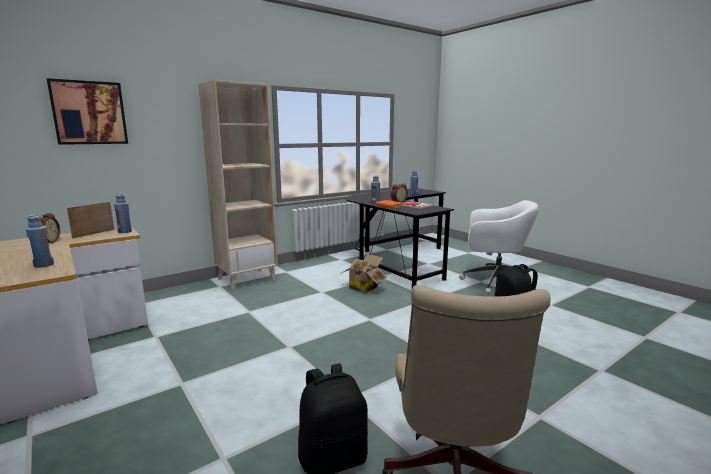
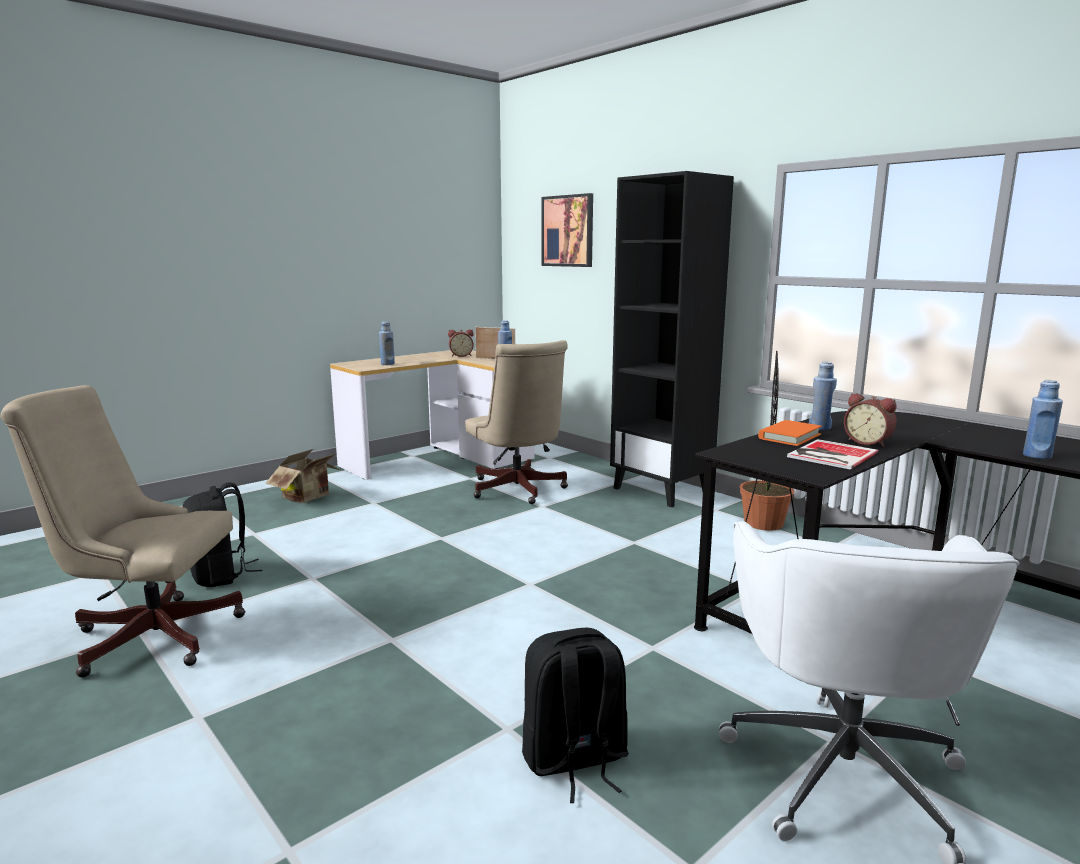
camera: 85 degrees right, 0 degrees up
(209, 318) = (518, 491): none -> beige office chair
(247, 279) = (662, 490): beige bookcase -> black bookcase
(310, 266) = (763, 523): none -> potted plant
(364, 287) = (676, 575): cardboard box -> cardboard box (309, 497)

